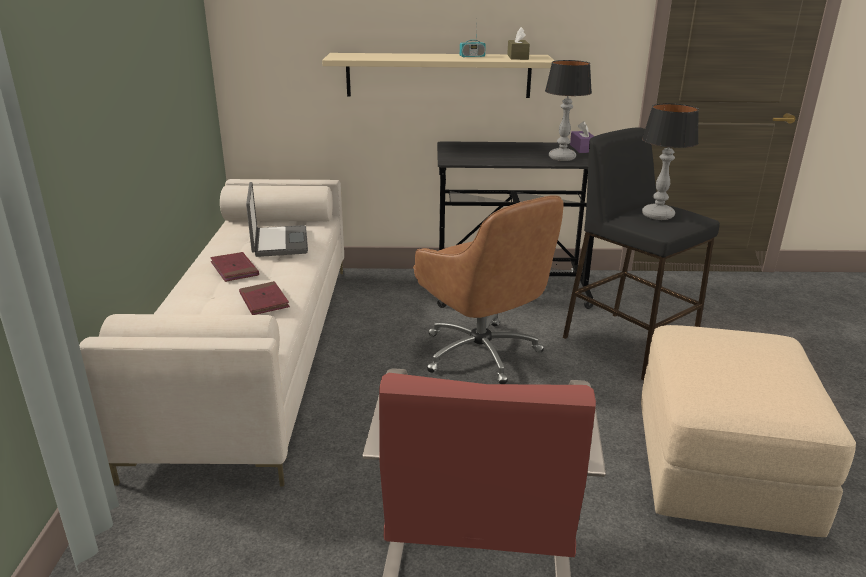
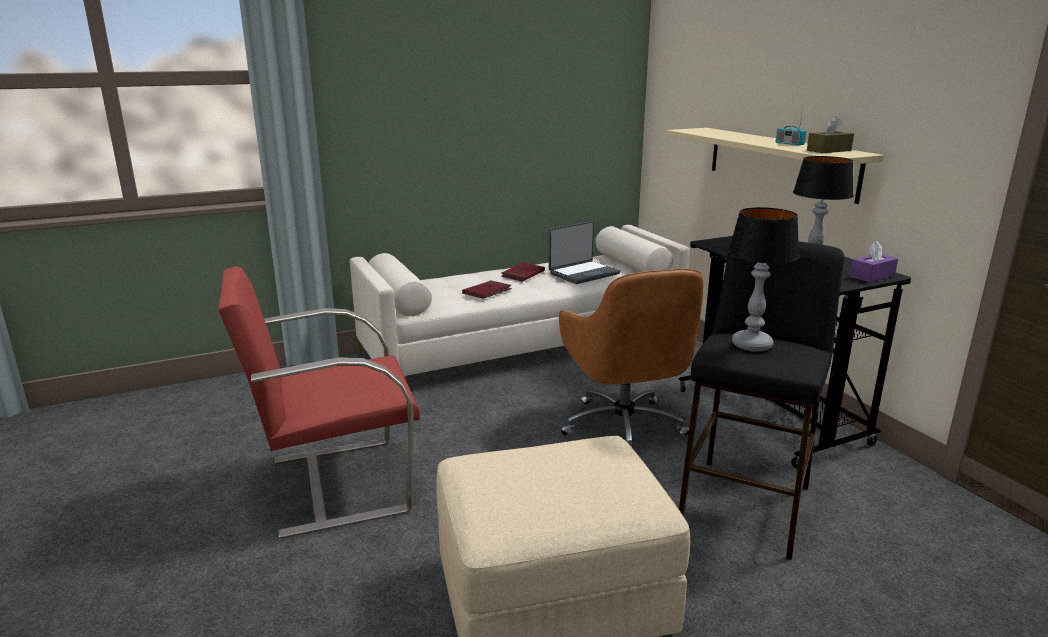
camera: 65 degrees right, 5 degrees down
(479, 353) = (622, 426): brown office chair -> brown office chair turned 45 degrees counterclockwise

